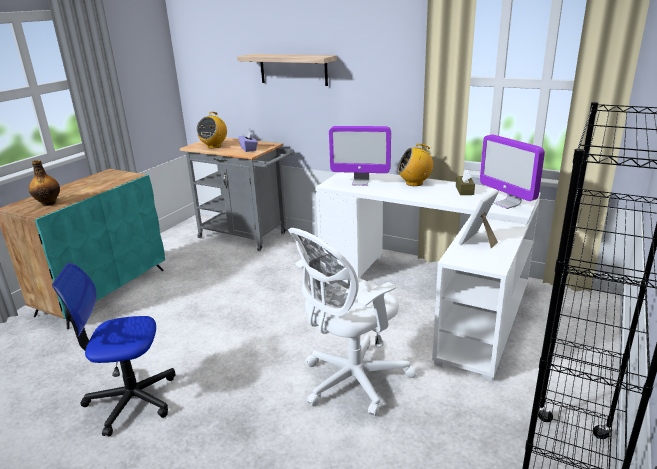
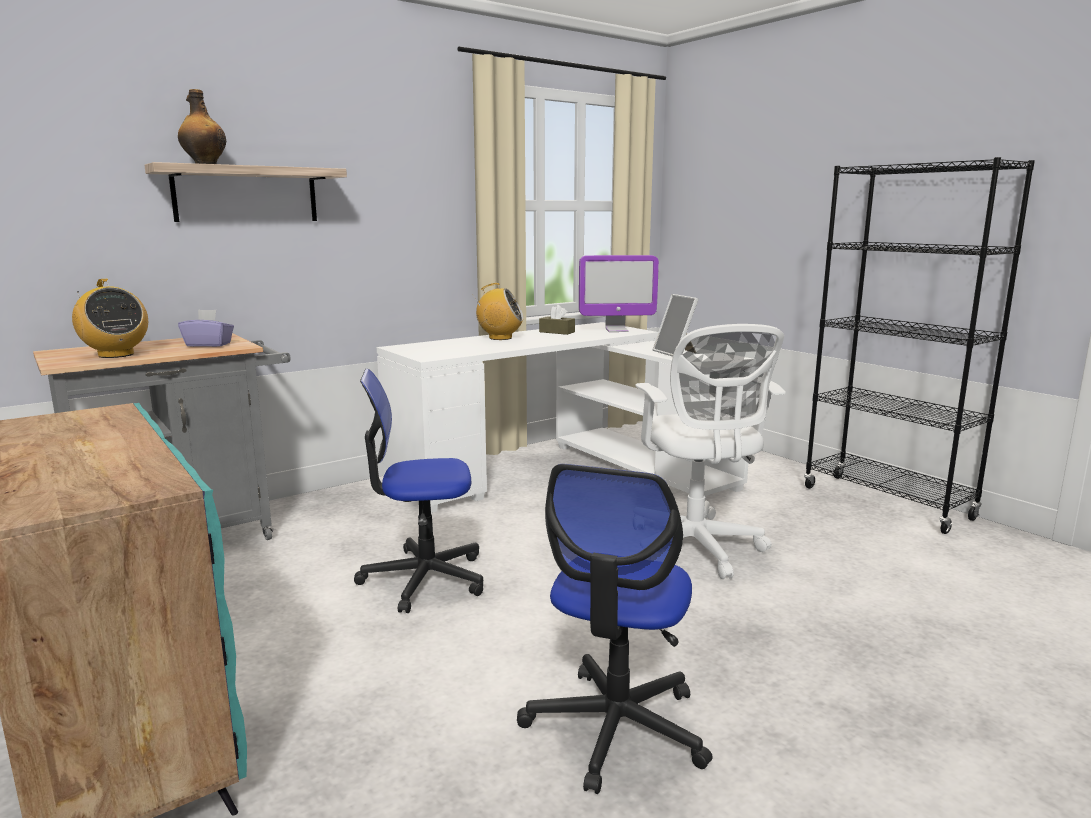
camera: 65 degrees left, 10 degrees down
(49, 203) = (102, 477): bottle -> bottle (205, 164)
(245, 301) = (424, 578): none -> office chair
(360, 182) = (451, 349): monitor -> none
(414, 183) = (500, 338): radio -> radio turned 105 degrees counterclockwise

